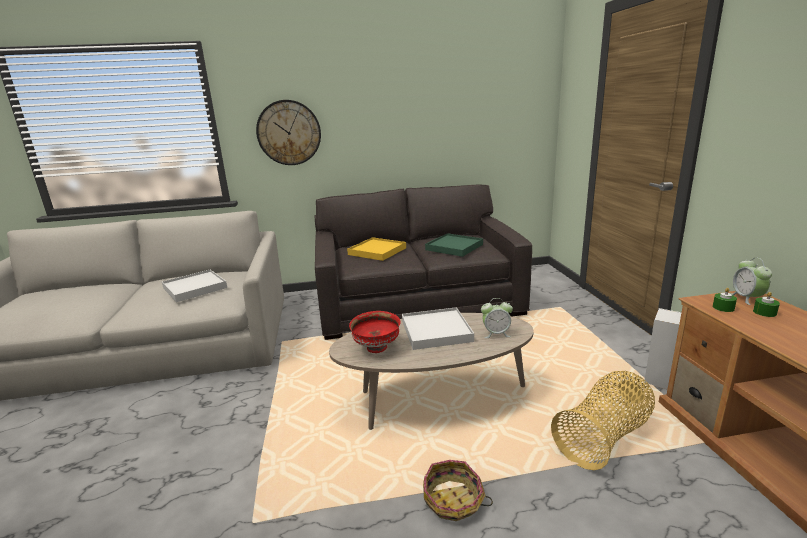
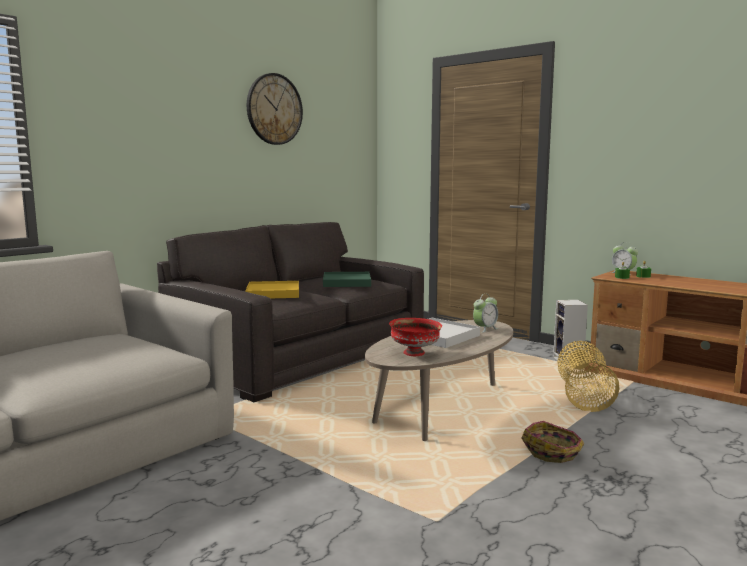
camera: 40 degrees left, 10 degrees down
(195, 288) = (96, 350): white tray -> none
(289, 133) = (126, 153): wall clock -> wall clock (274, 109)

